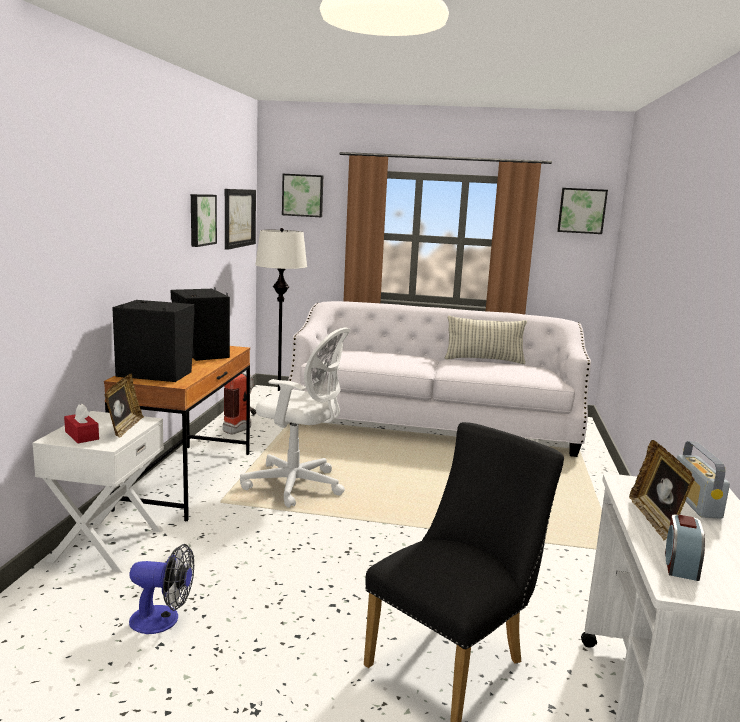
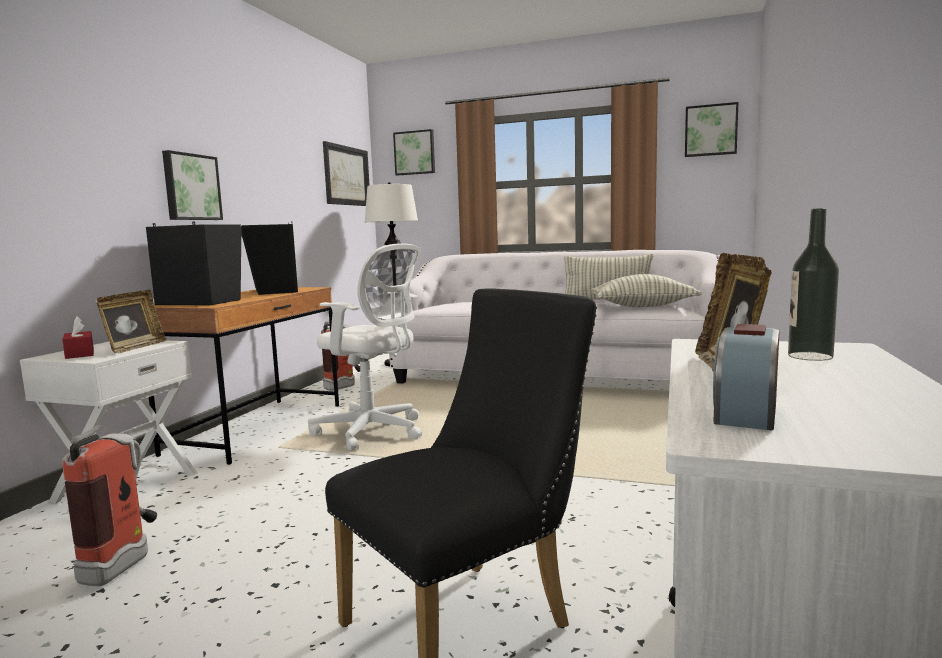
camera: 10 degrees right, 5 degrees down
(163, 620) = (124, 563): fan -> fire extinguisher
(201, 219) = (289, 166): picture -> picture (191, 187)
(519, 372) = (642, 306): none -> pillow
(696, 502) = (810, 356): radio -> bottle

